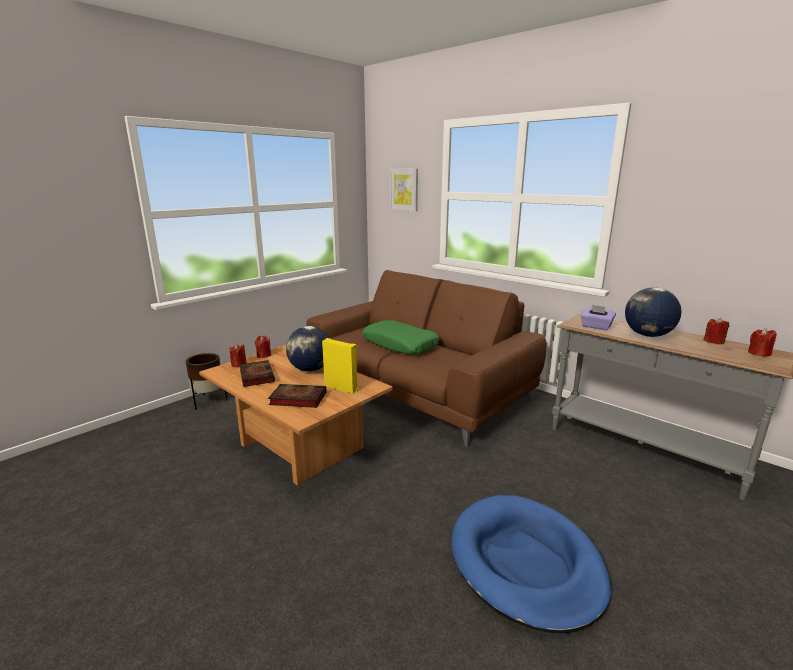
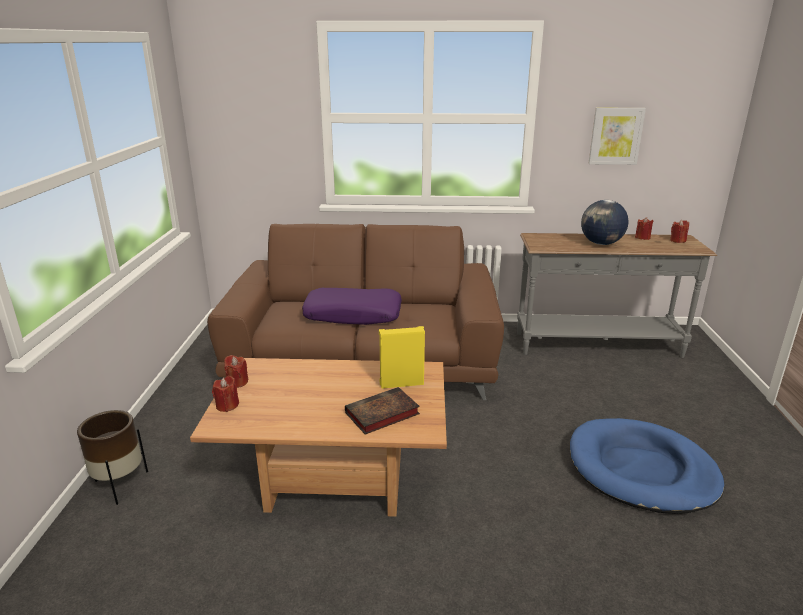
camera: 40 degrees left, 5 degrees up
(256, 376) = (281, 410): book -> none
(310, 369) = (330, 377): globe -> none
(400, 345) = (353, 315): green pillow -> purple pillow
(404, 189) = (257, 111): picture -> picture (615, 136)
(596, 327) = (558, 245): purple tissue box -> none

